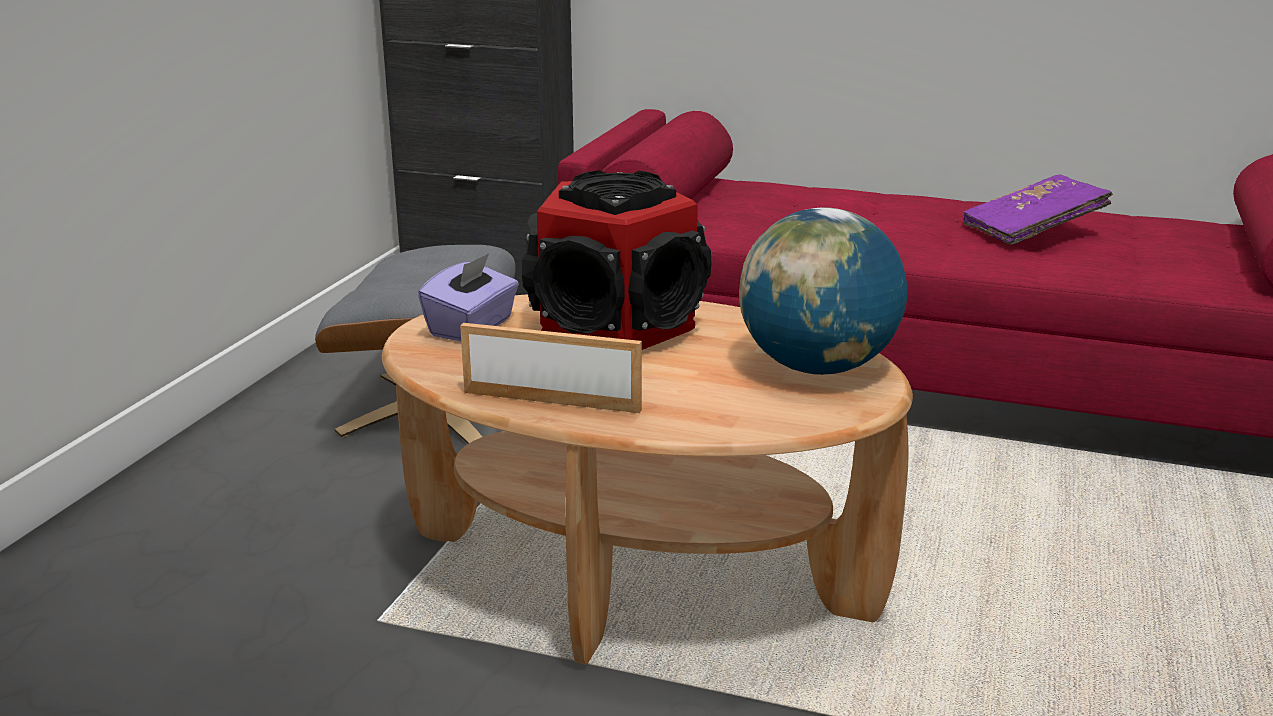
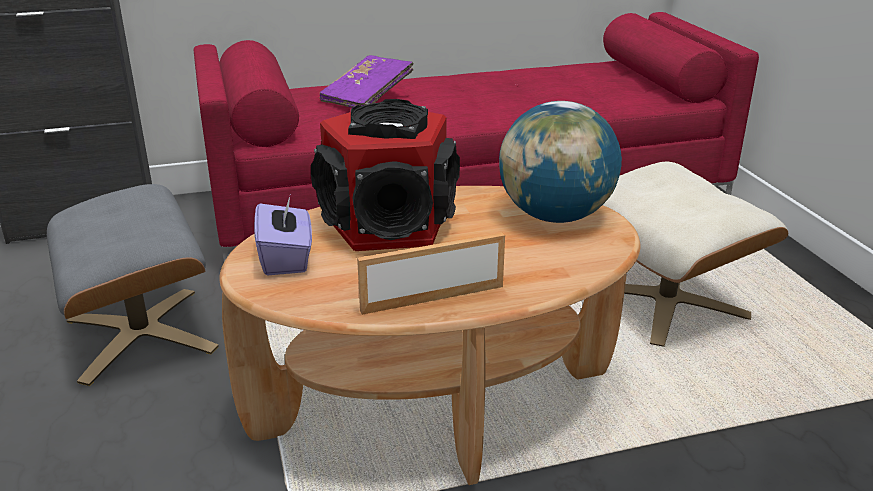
camera: 35 degrees left, 5 degrees up
(1032, 230) = (520, 88): purple book -> purple book (367, 97)
(1079, 578) = (667, 302): none -> beige ottoman

